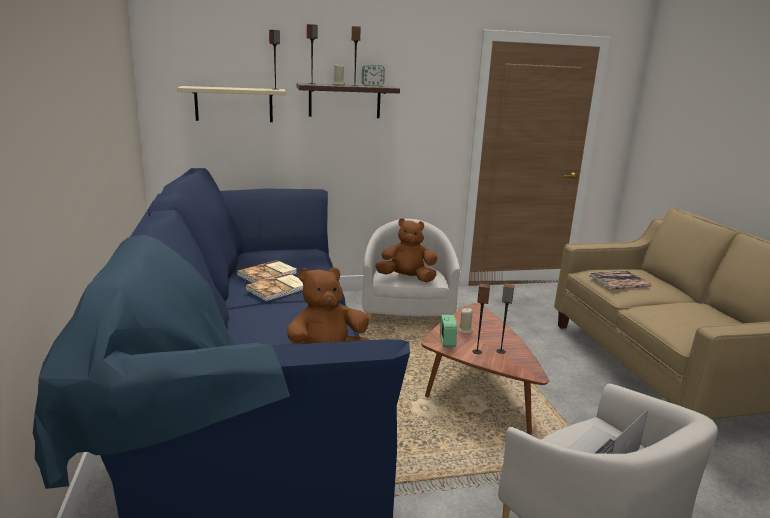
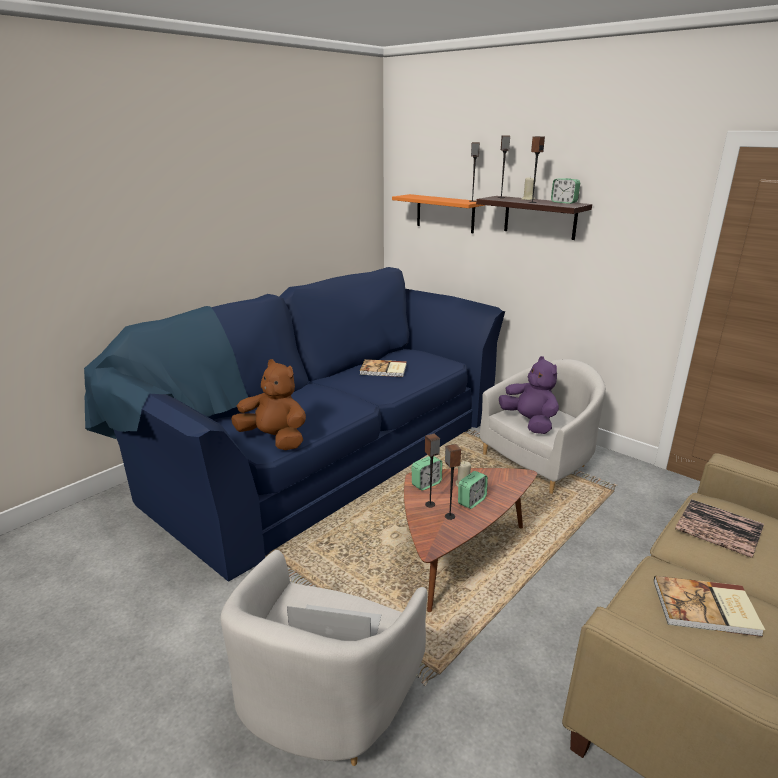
camera: 55 degrees right, 5 degrees up
(234, 104) = (445, 213): beige shelf -> orange shelf
(279, 289) = (361, 382): book -> book (706, 609)
(407, 278) = (529, 423): brown plush toy -> purple plush toy
(490, 336) = (471, 501): none -> alarm clock

